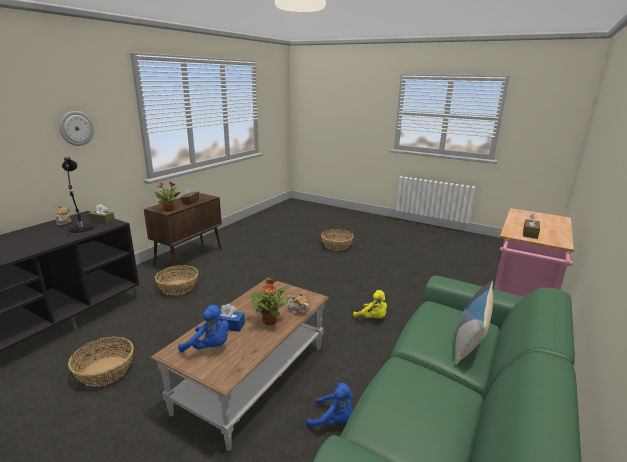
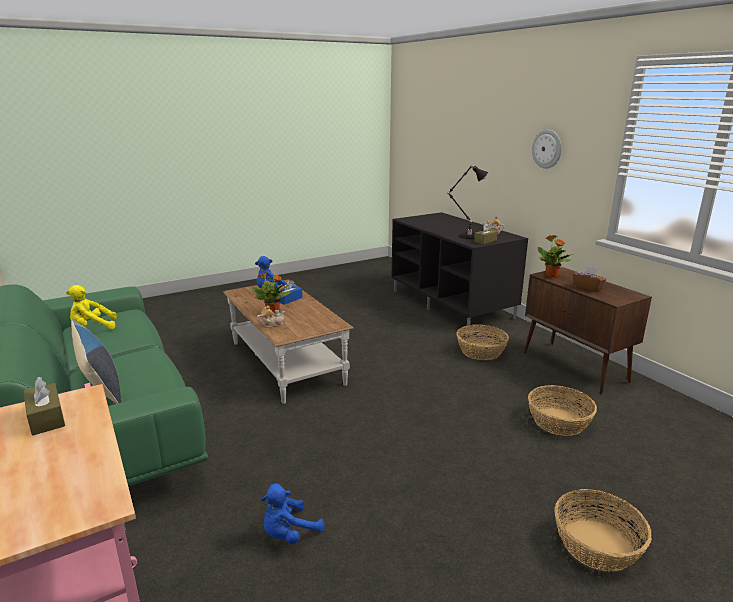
camera: 120 degrees right, 0 degrees up
(105, 371) = (360, 316): basket -> basket (559, 421)
(333, 420) = (199, 382): blue plush toy -> blue plush toy (289, 534)
(372, 318) = (291, 463): yellow plush toy -> yellow plush toy (92, 327)

